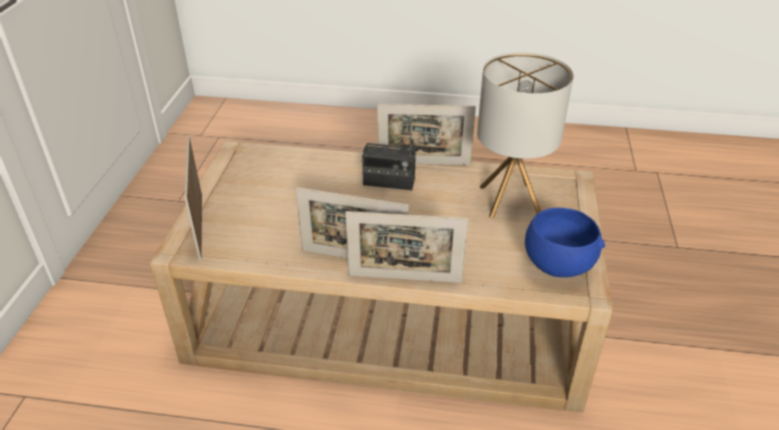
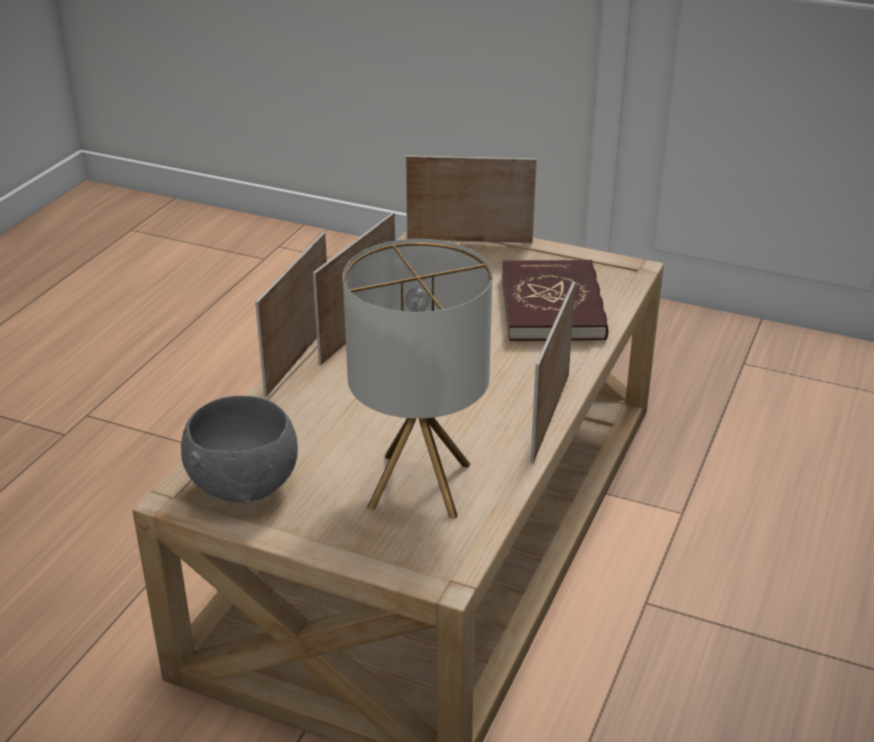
camera: 105 degrees right, 5 degrees down
(295, 176) = (553, 306): none -> red book
(388, 182) = (513, 380): radio -> none
(556, 265) = (246, 485): blue bowl -> grey bowl

